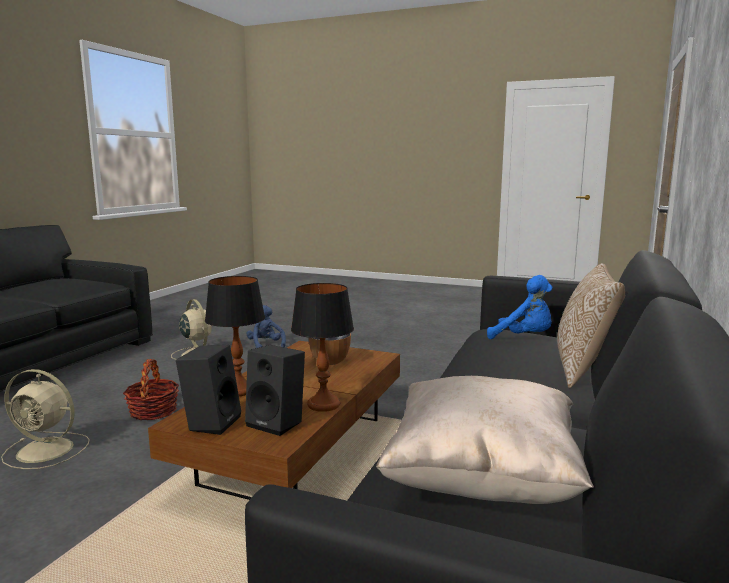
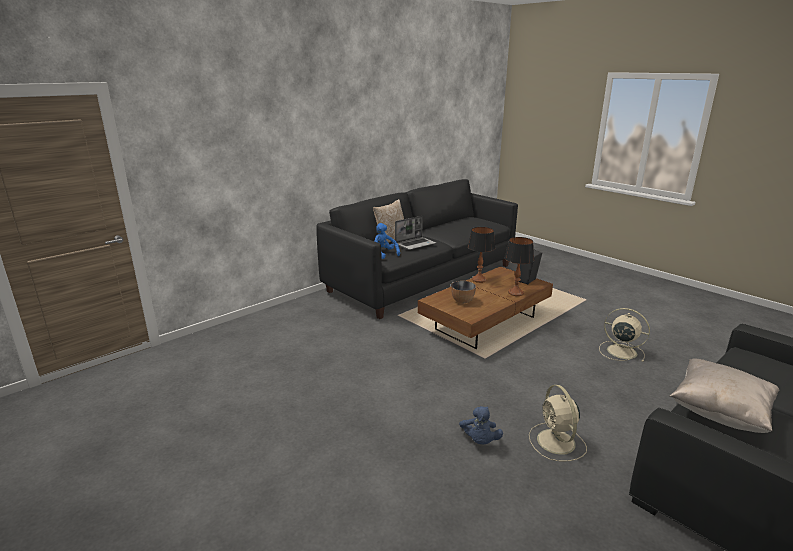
camera: 155 degrees left, 10 degrees up
(153, 411) = (571, 367): basket -> none
(278, 423) = (500, 276): black speaker -> none
(482, 479) = (464, 225): beige pillow -> beige pillow (719, 412)
(505, 365) = (415, 244): none -> laptop

